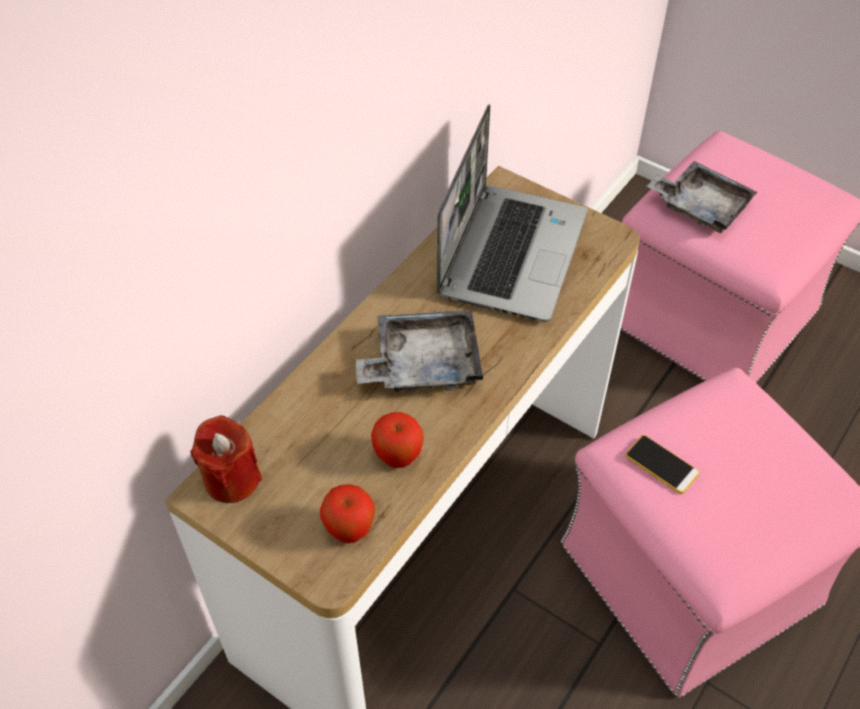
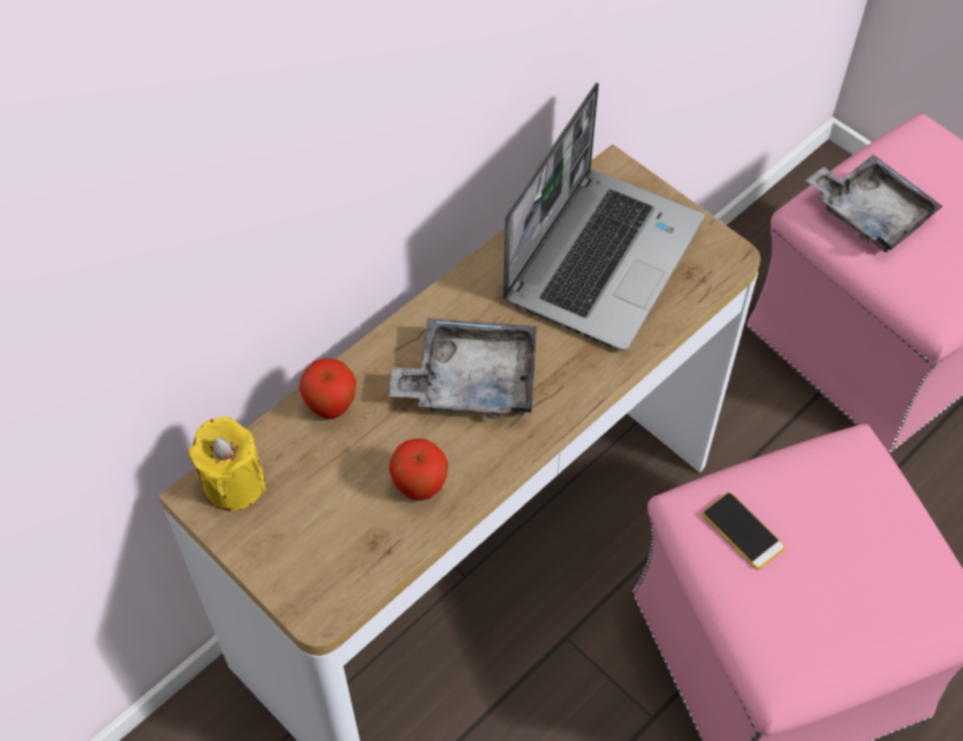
camera: 10 degrees right, 5 degrees up
(232, 479) = (234, 484): red candle -> yellow candle
(350, 530) = (350, 562): apple -> apple (331, 407)

